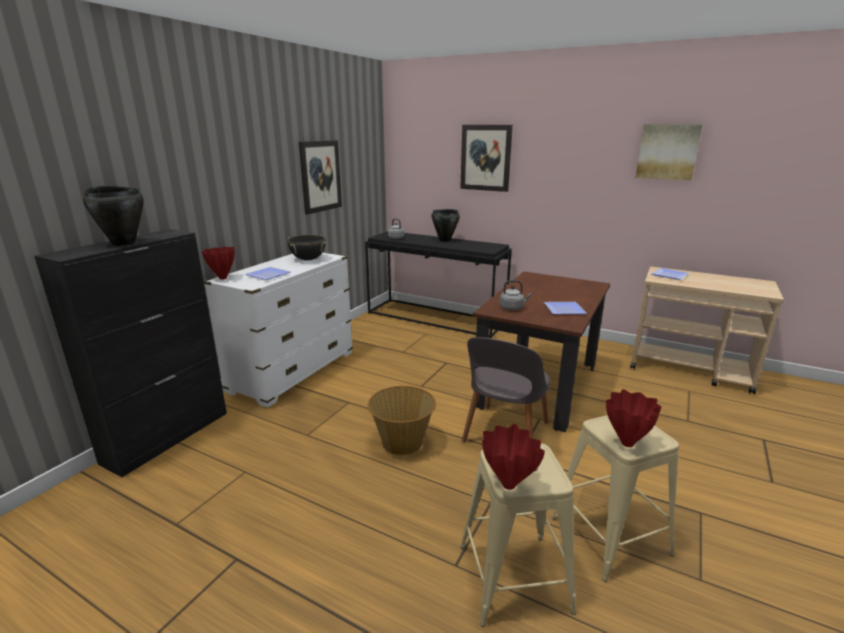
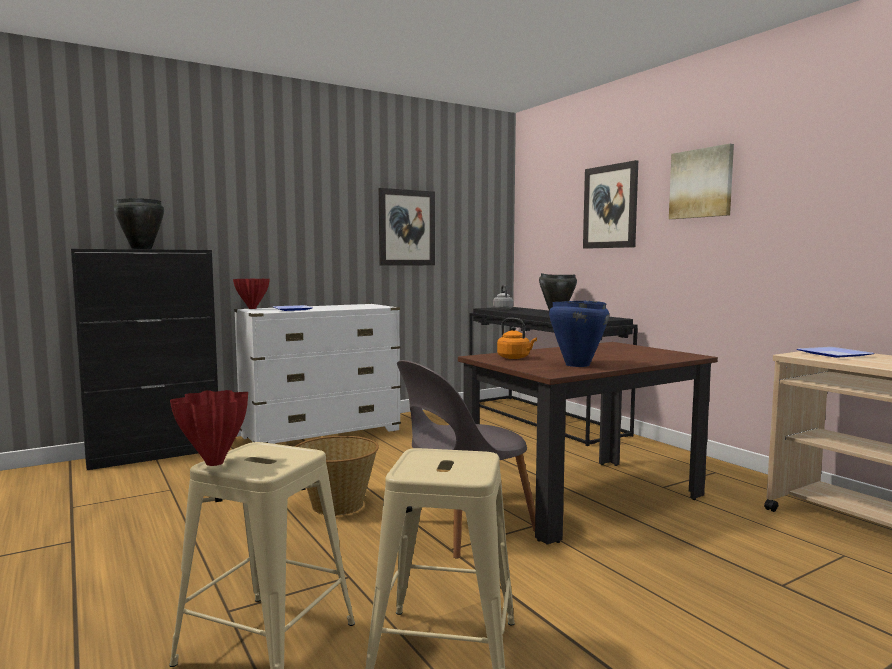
camera: 30 degrees right, 15 degrees down
(308, 259) = (355, 306): black cooking pot -> none
(512, 308) = (515, 358): grey kettle -> orange kettle
(563, 310) = (577, 365): plate -> blue cooking pot
(626, 443) = (418, 468): red vase -> none
(667, 152) = (838, 166): picture -> picture (701, 183)

